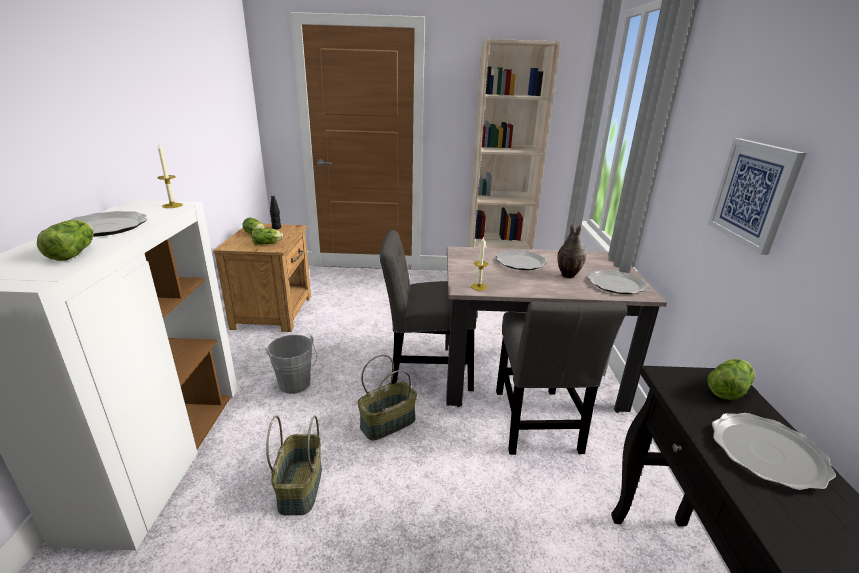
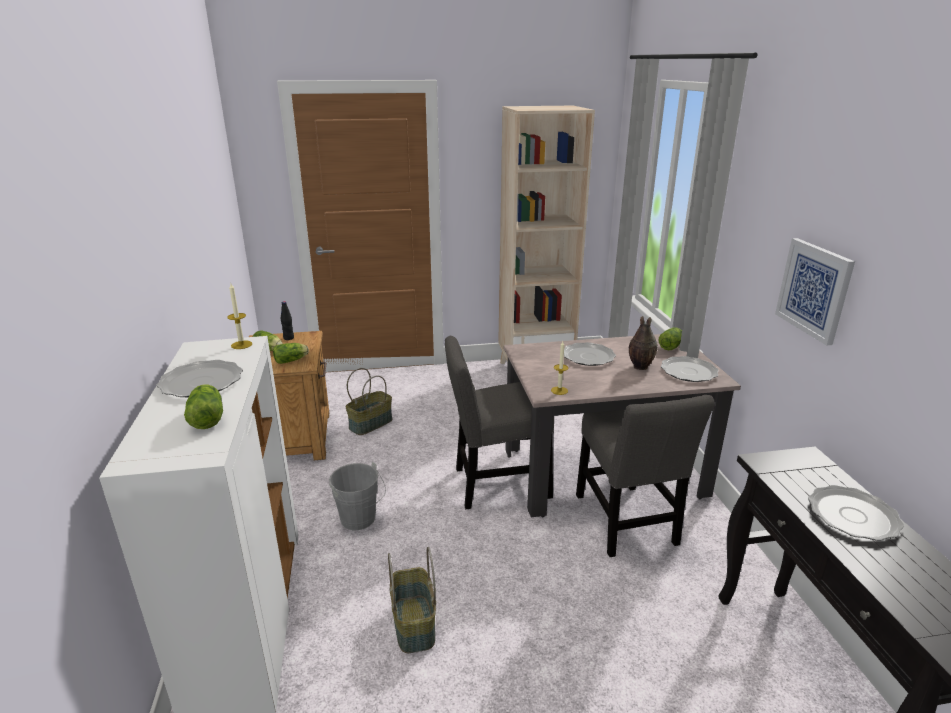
camera: 10 degrees left, 0 degrees up
(388, 422) = (476, 544): basket -> basket (370, 423)
(729, 389) = (814, 466): lettuce -> lettuce (671, 346)

